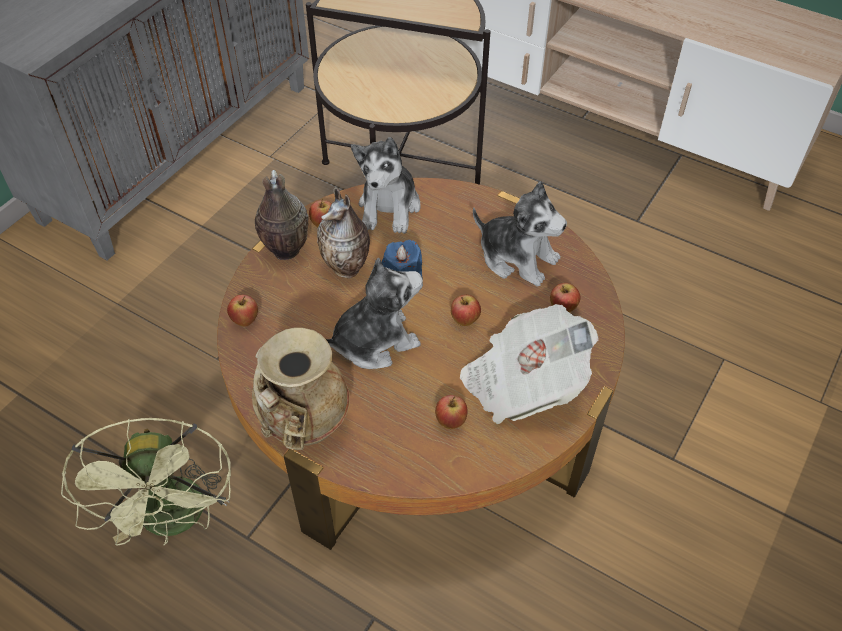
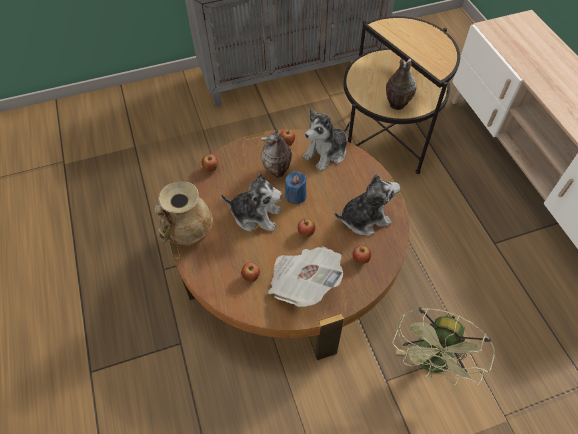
camera: 40 degrees right, 5 degrees up
(176, 521) = (144, 242): green fan -> green fan (431, 363)
(285, 251) = (258, 146): vase -> vase (396, 105)
(517, 258) = (364, 218): plush toy -> plush toy turned 90 degrees counterclockwise

